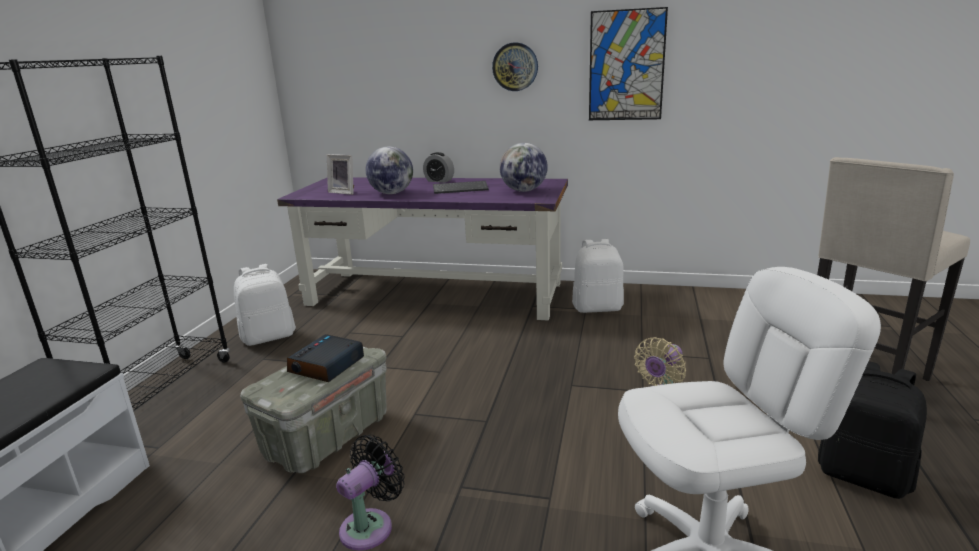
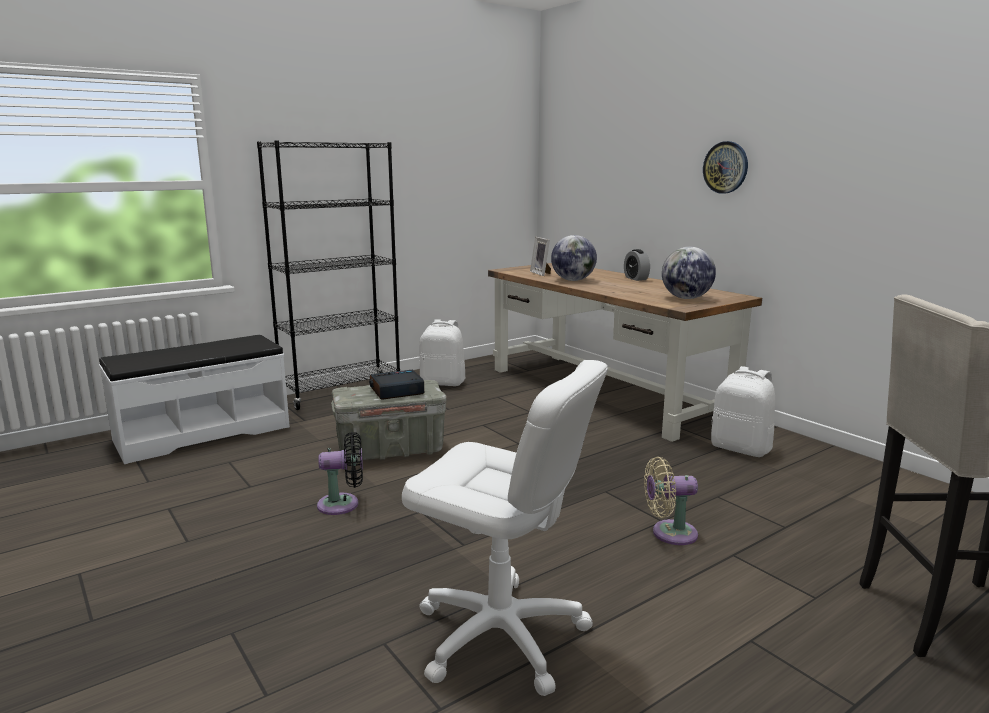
camera: 40 degrees right, 5 degrees down
(436, 293) = (606, 391): purple desk -> brown desk
(461, 188) = (636, 287): keyboard -> none
(626, 66) = (841, 172): picture -> none
(864, 476) = (765, 674): black backpack -> none

